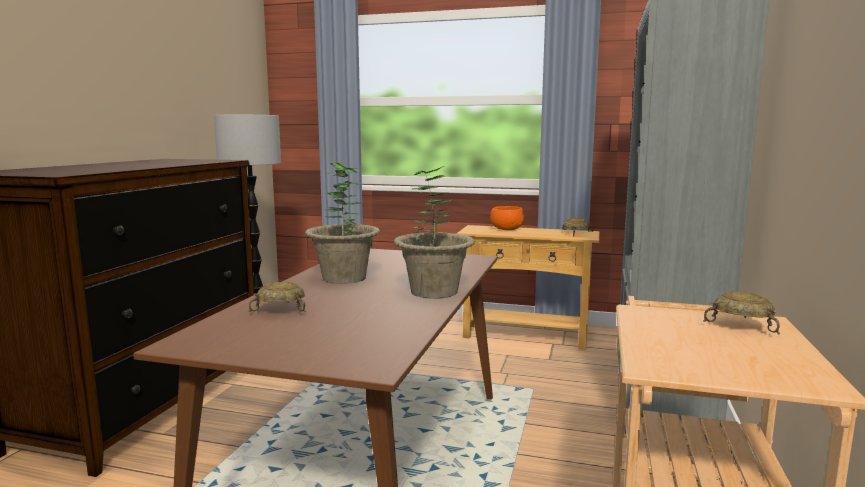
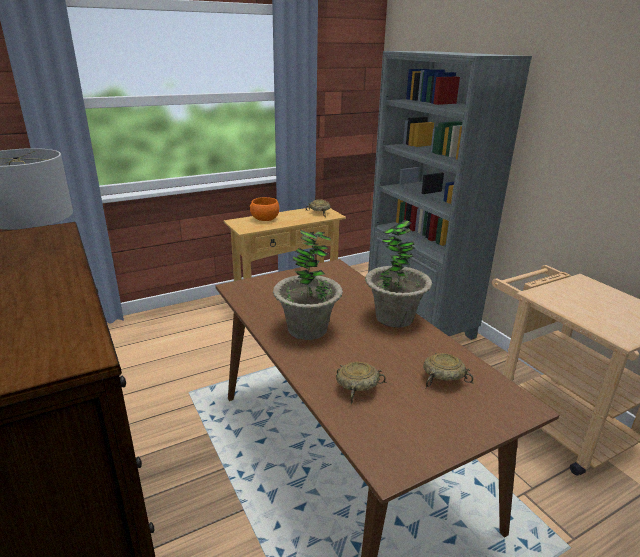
camera: 45 degrees left, 15 degrees up
(742, 326) = (586, 289): beige bowl -> beige bowl (443, 379)

